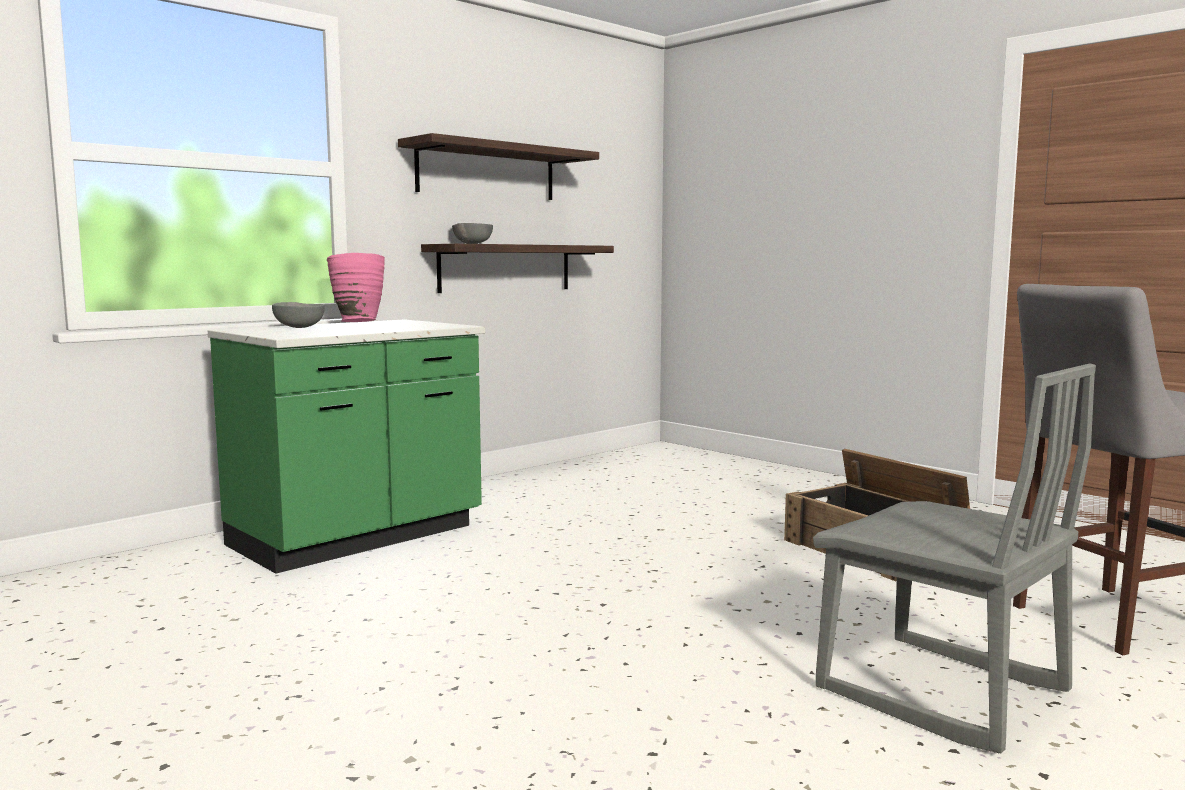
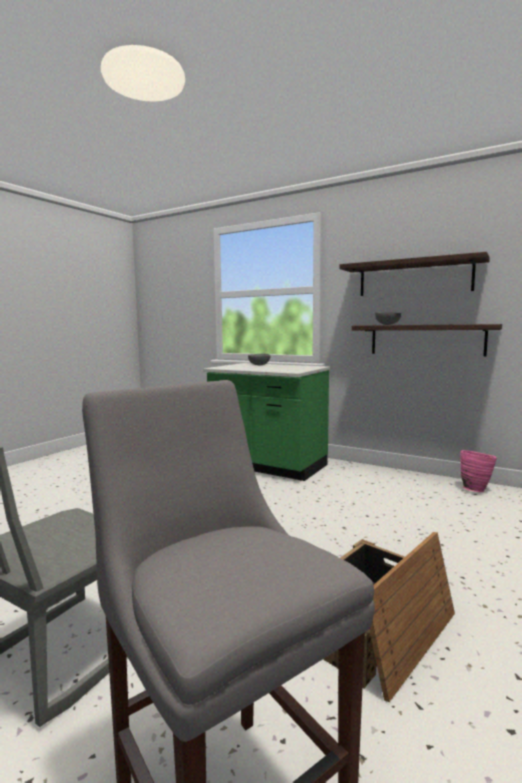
camera: 75 degrees right, 0 degrees up
(357, 322) = (296, 365): pink vase -> pink vase (475, 489)

